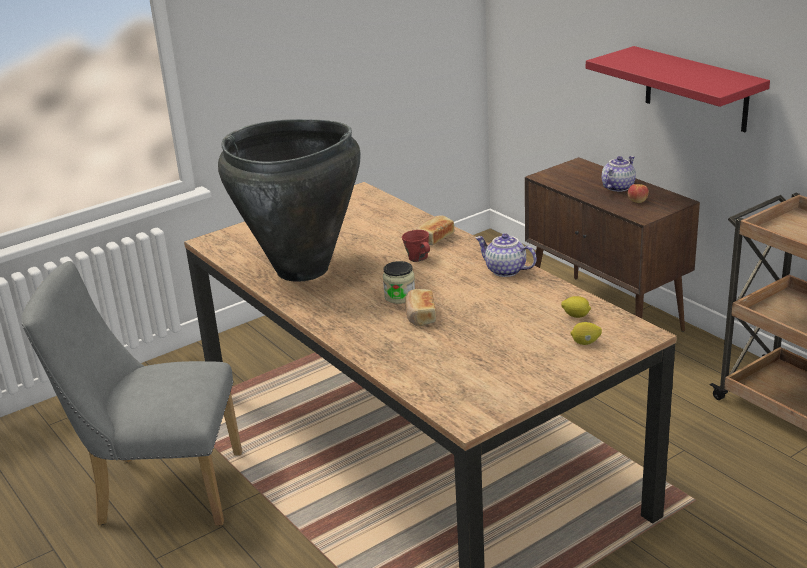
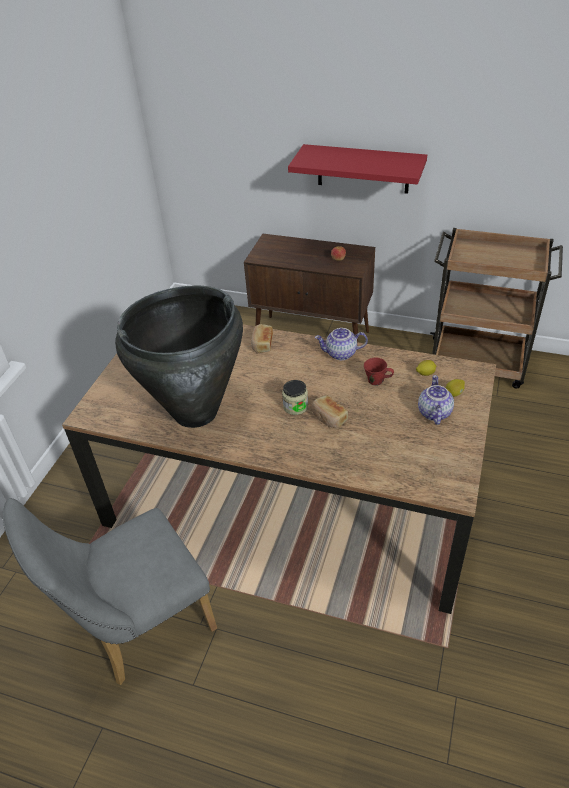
camera: 35 degrees left, 15 degrees up
(418, 258) = (270, 366): red mug -> red mug (376, 381)
(617, 187) = (314, 251): teapot -> teapot (433, 412)

